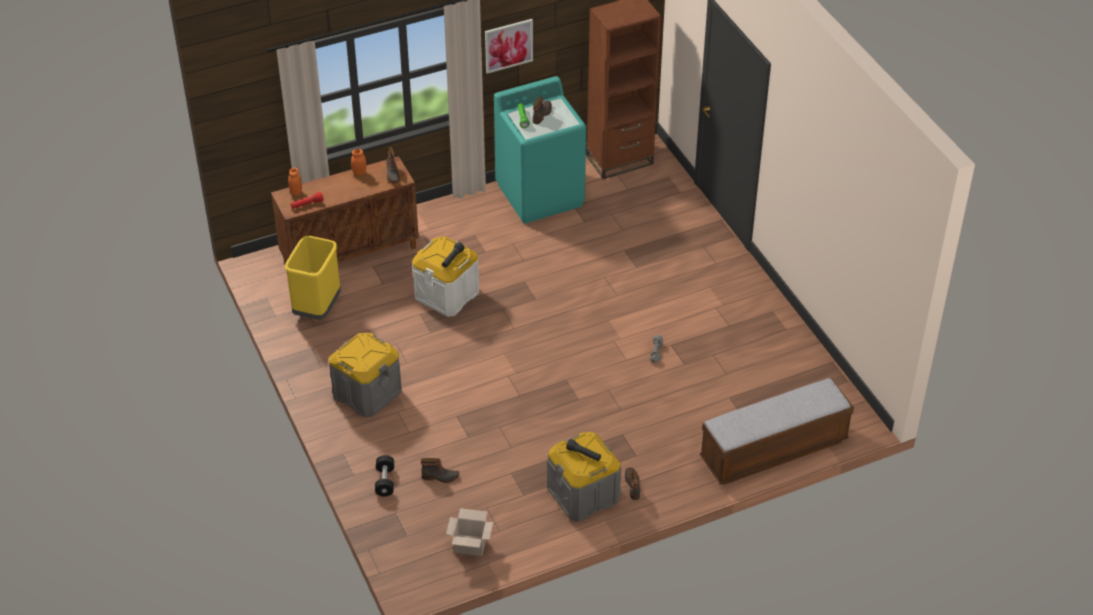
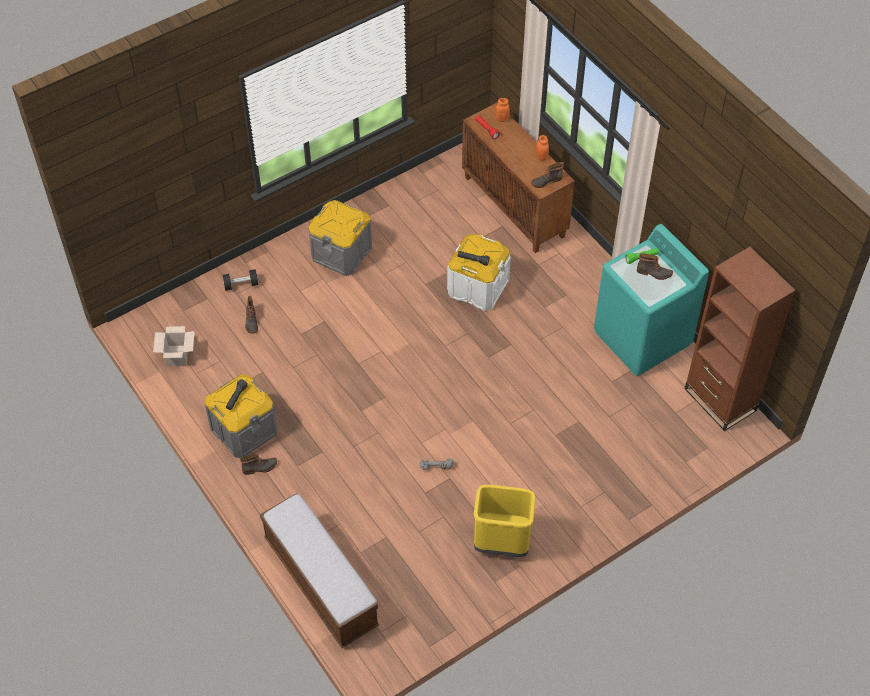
camera: 80 degrees right, 10 degrees up
(317, 308) = (438, 198): yellow trash can -> yellow trash can (502, 543)
(508, 45) = (685, 199): picture -> none

